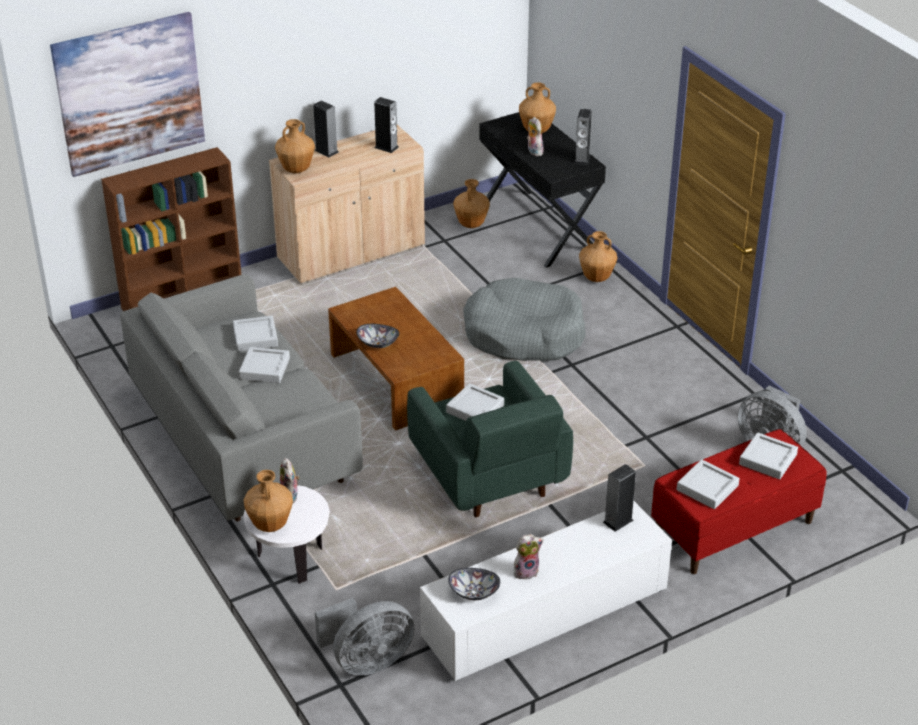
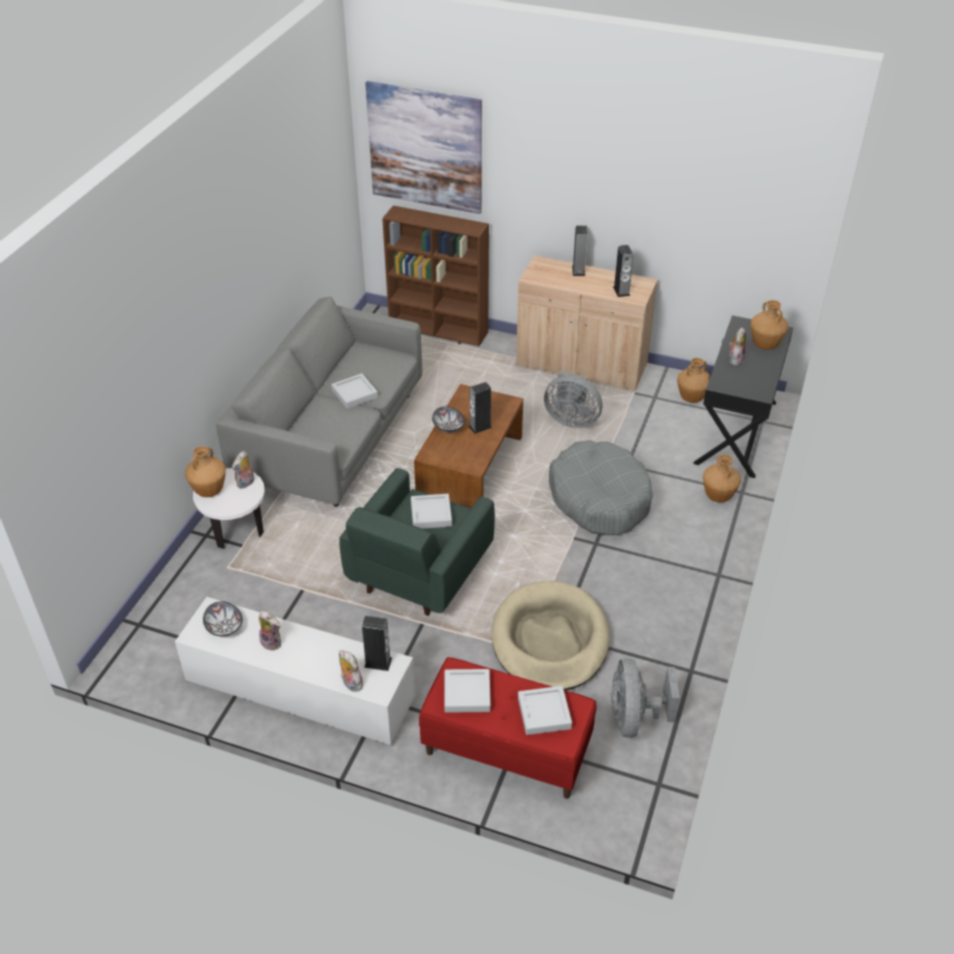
camera: 50 degrees right, 5 degrees up
(255, 337) = (383, 371): grey tray -> none
(296, 169) = (539, 271): brown vase -> none
(367, 661) = (172, 624): grey fan -> grey fan (571, 419)
(582, 159) = (762, 387): speaker -> speaker (480, 427)
(625, 548) = (350, 683): none -> plush toy
(647, 445) = (550, 640): none -> beige dog bed

